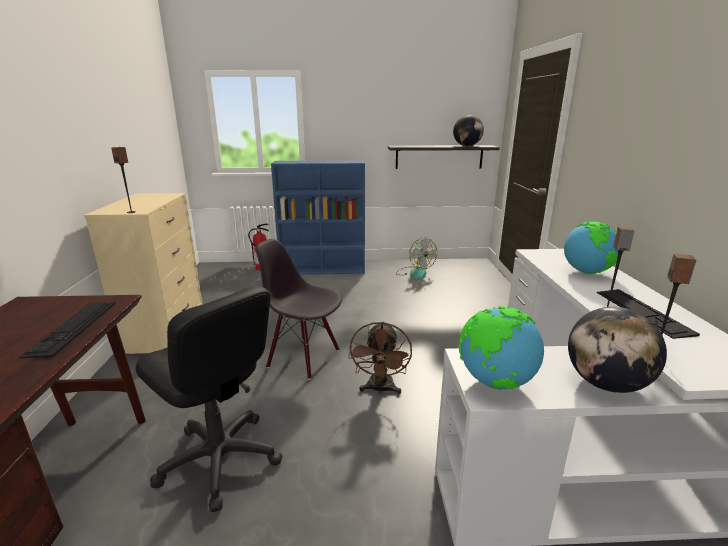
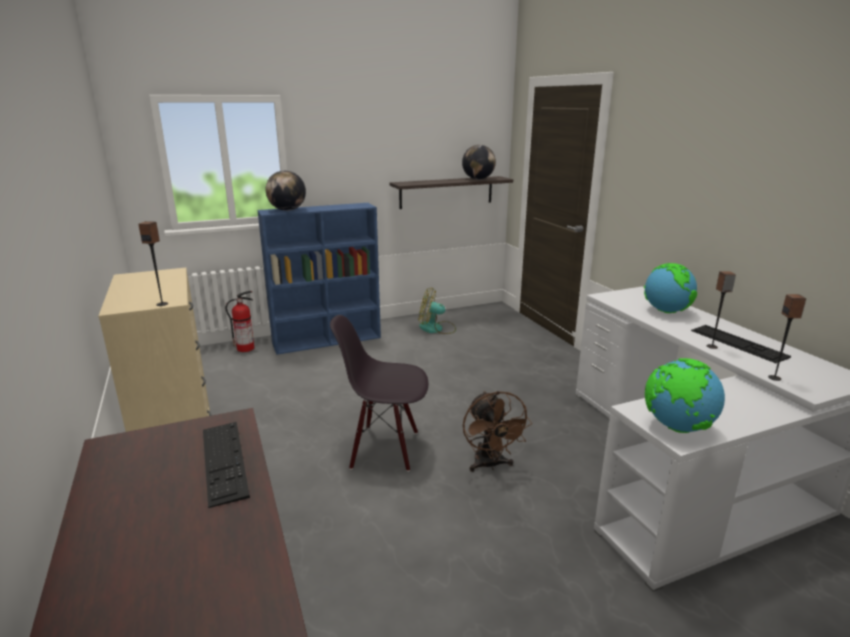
camera: 20 degrees left, 0 degrees up
(219, 459) = (376, 579): black office chair -> none
(414, 272) = (436, 329): fan -> fan turned 150 degrees clockwise
(605, 384) = (753, 411): globe -> globe (287, 210)

